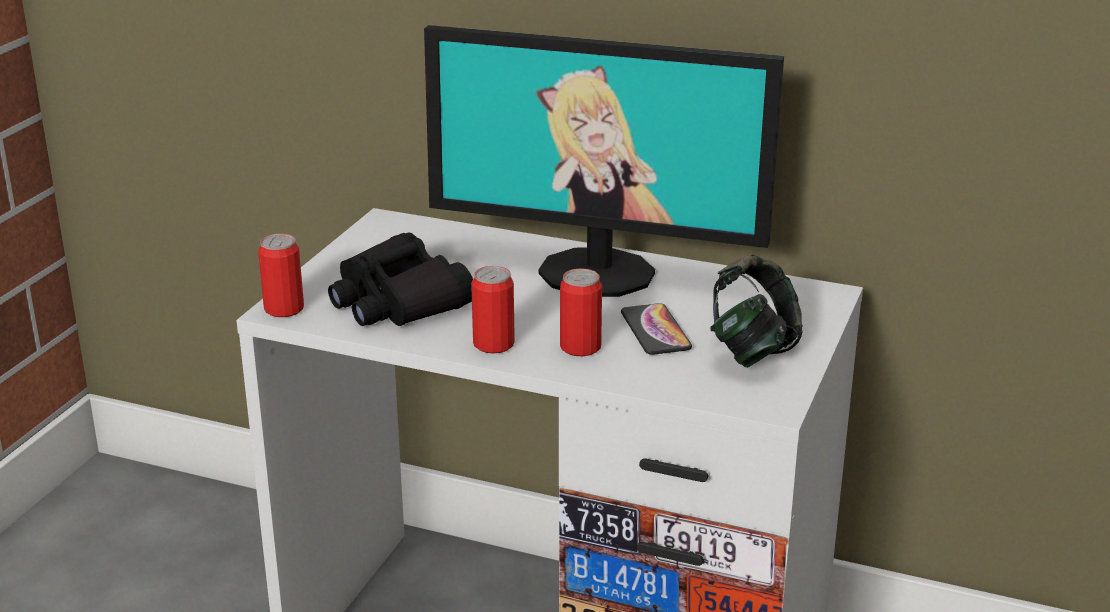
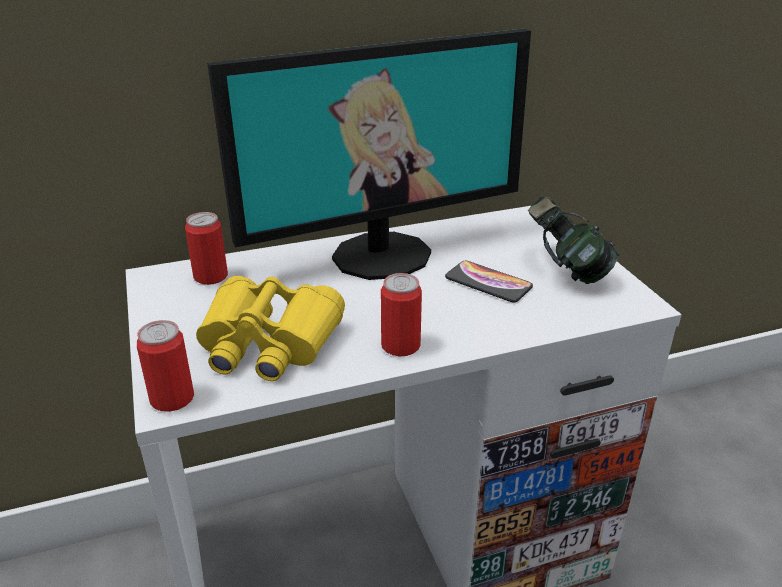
camera: 40 degrees left, 5 degrees up
(398, 301) = (268, 343): black binoculars -> yellow binoculars
(580, 347) = (463, 318): can -> can (211, 276)

